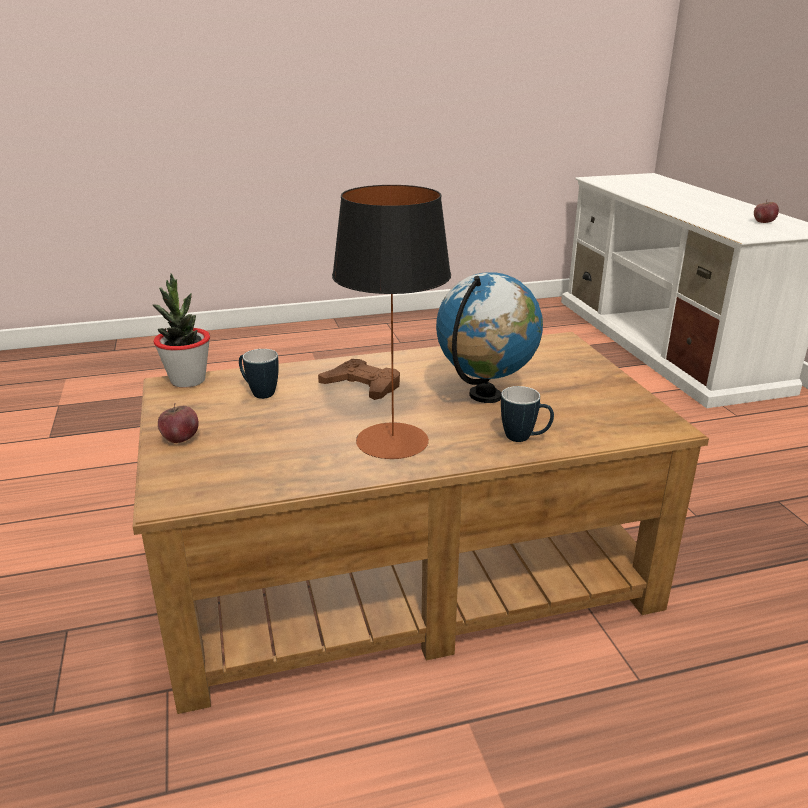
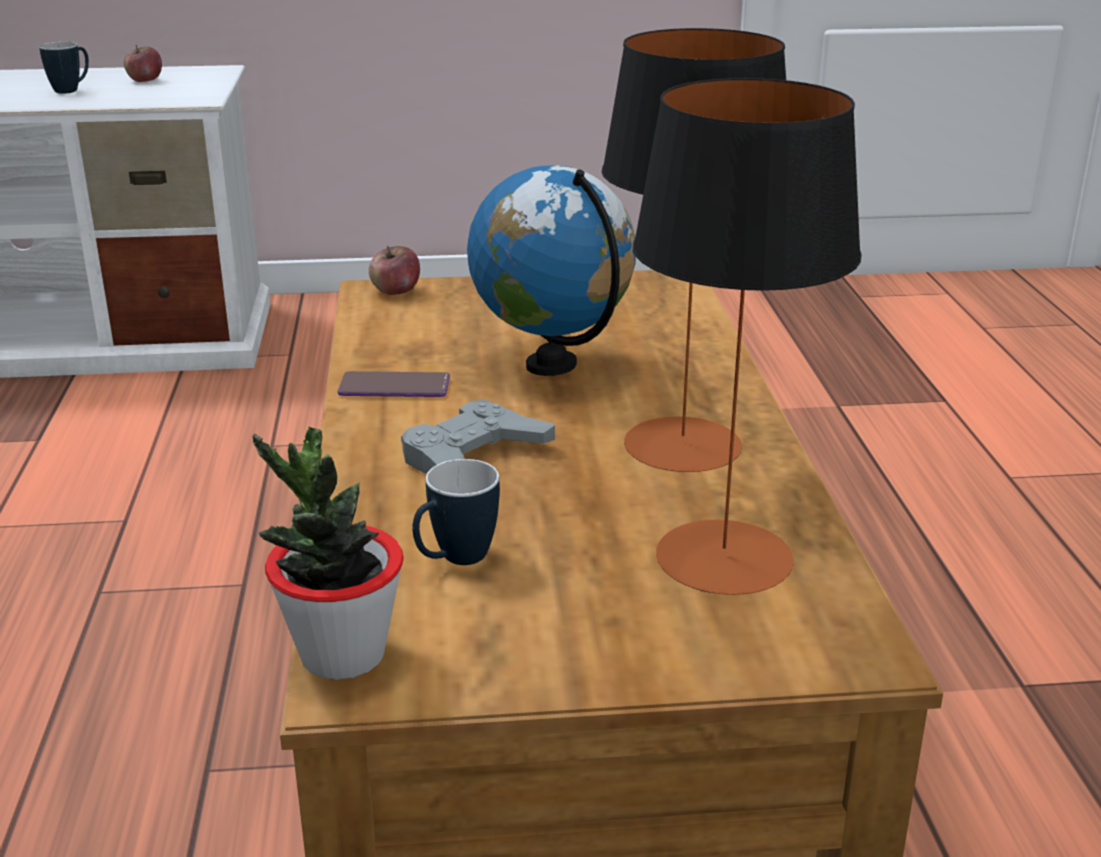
camera: 80 degrees left, 0 degrees up
(180, 439) = (636, 651): apple -> apple (395, 291)
(263, 458) = (723, 557): none -> table lamp
(362, 386) = (473, 455): brown game controller -> grey game controller
(434, 360) = (394, 387): none -> phone
(524, 438) = (692, 357): mug -> mug (72, 90)

